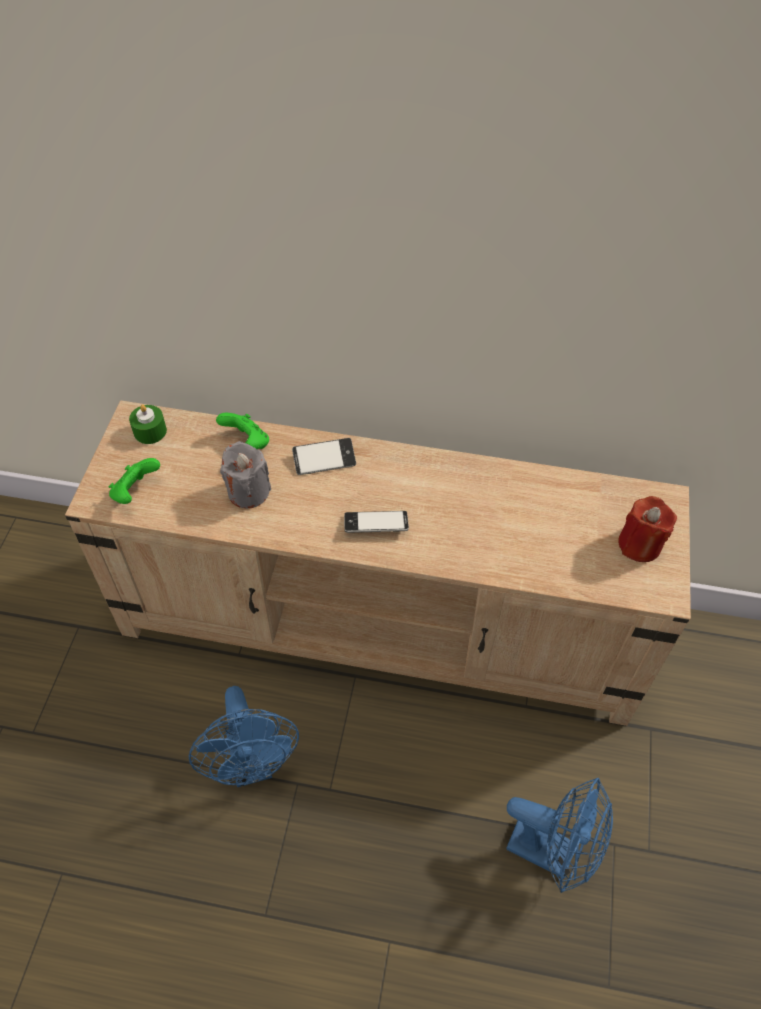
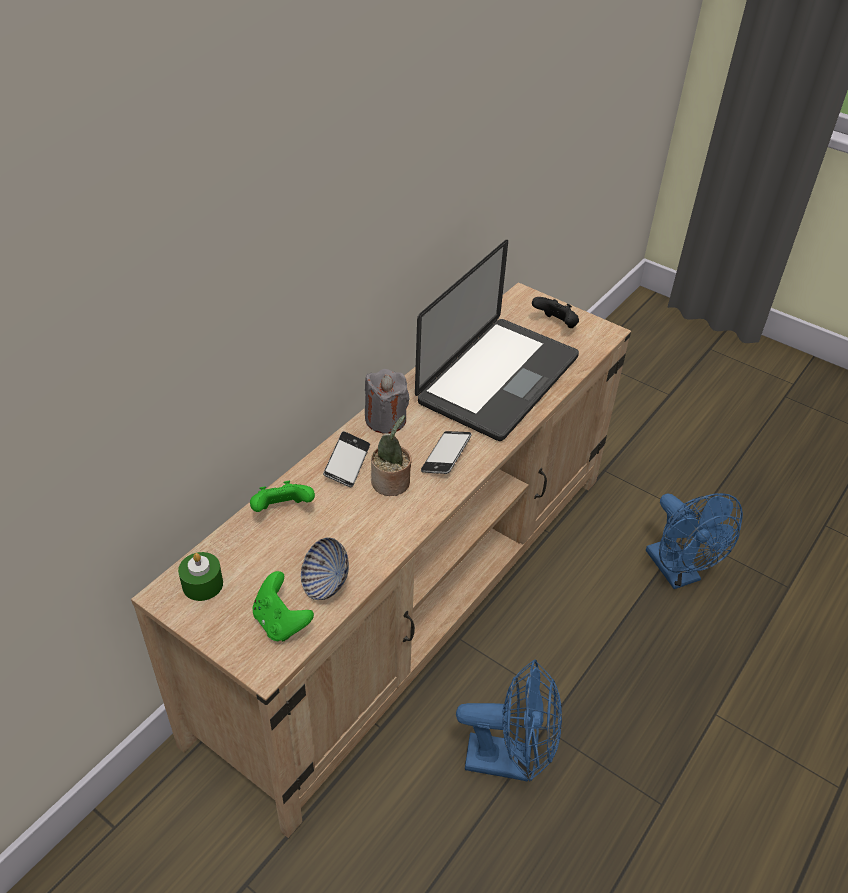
camera: 65 degrees left, 10 degrees down
(185, 502) = (325, 583): none -> bowl
(248, 491) = (346, 530): grey candle -> grey candle (385, 420)
(317, 500) = (392, 484): none -> potted plant
(511, 526) = (498, 379): none -> laptop
(552, 852) = (678, 573): blue fan -> blue fan turned 105 degrees clockwise
(639, 544) = (556, 325): red candle -> black game controller

